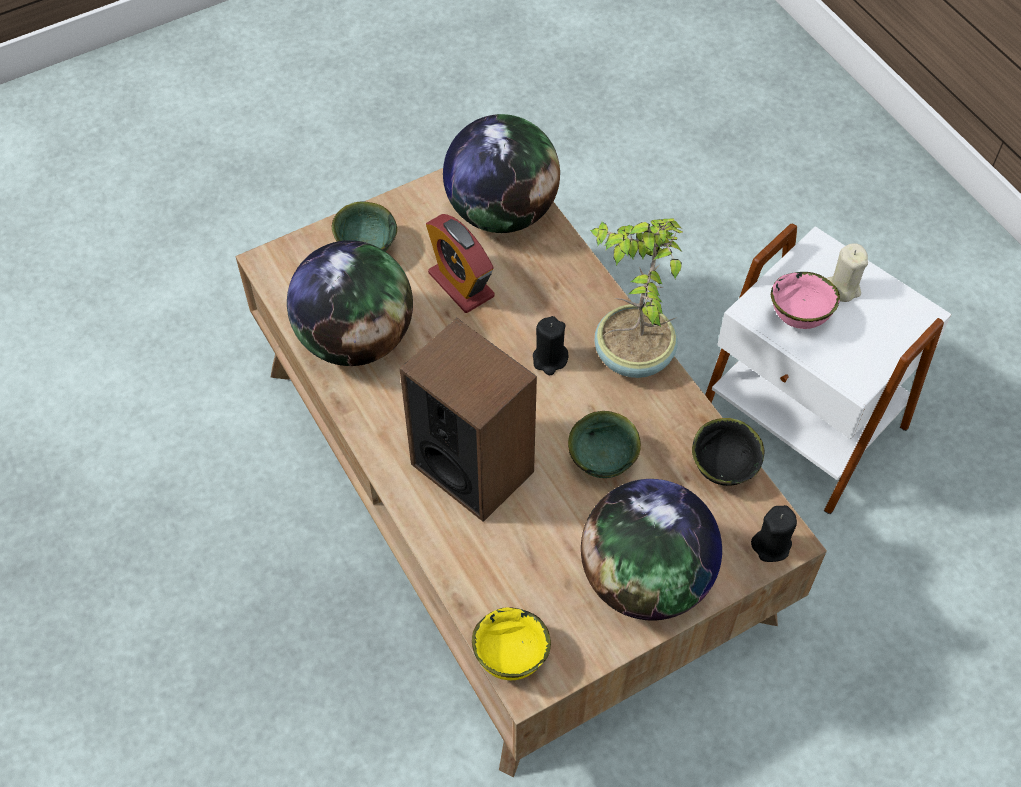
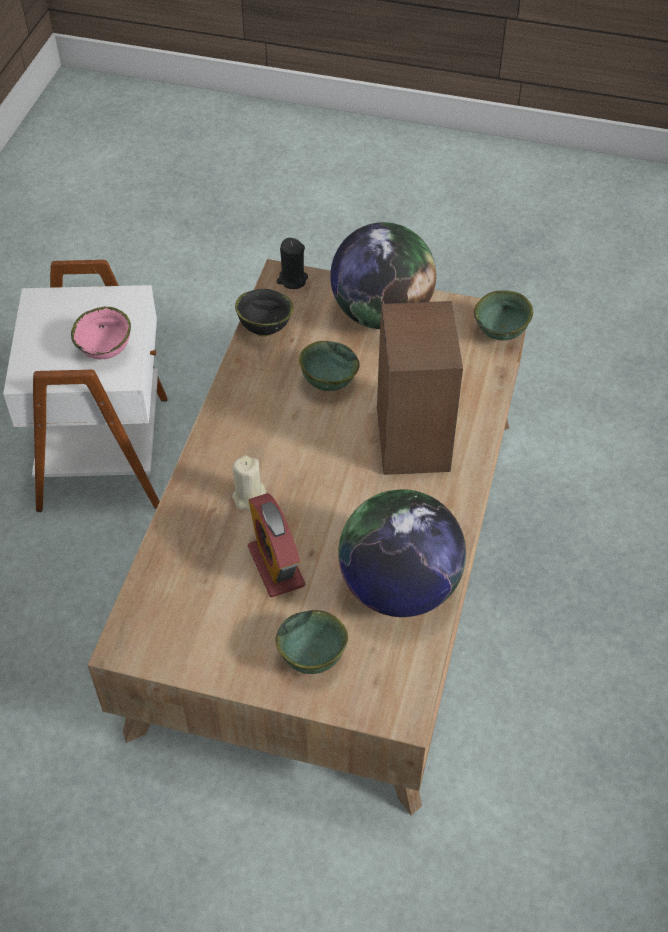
camera: 135 degrees left, 5 degrees down
(461, 285) = (276, 566): alarm clock -> alarm clock turned 150 degrees clockwise
(501, 212) = (174, 600): globe -> none
(509, 659) = (501, 334): yellow bowl -> green bowl
(549, 359) = (282, 465): black candle -> none
(631, 356) = (228, 425): potted plant -> none
(842, 288) = (53, 346): beige candle -> beige candle (249, 497)

